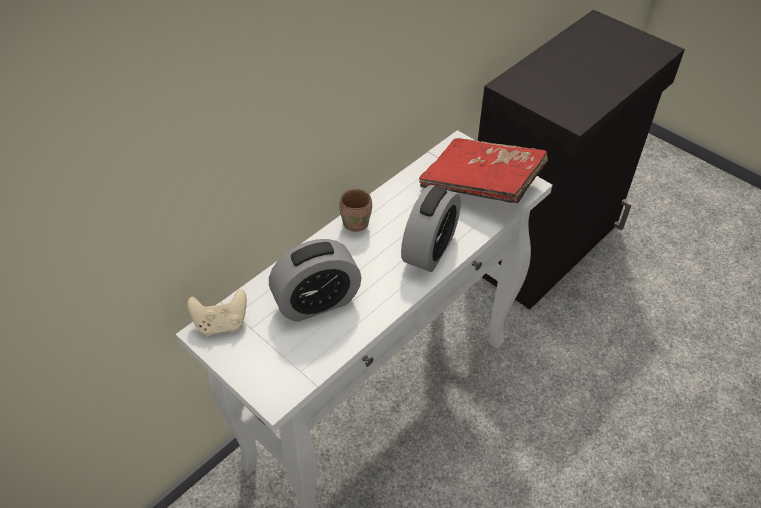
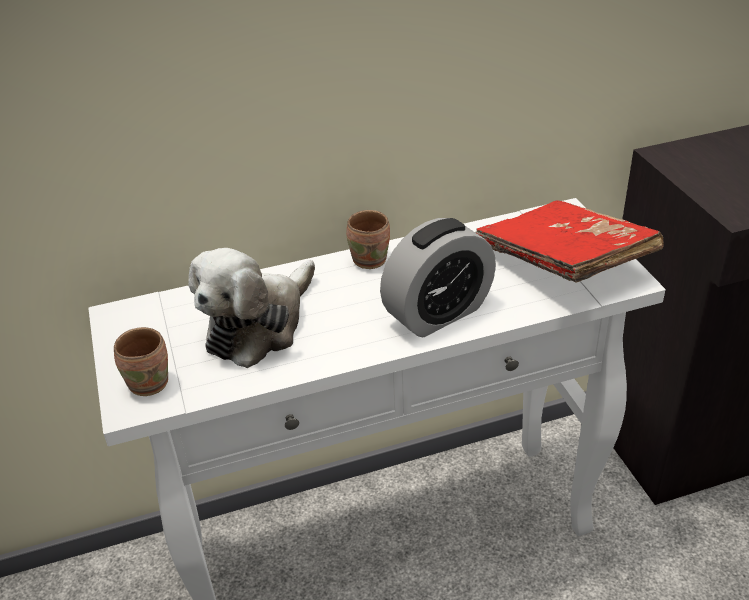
camera: 30 degrees right, 10 degrees down
(221, 323) = (140, 312): beige game controller -> none
(275, 373) = (151, 381): none -> brown mug
(317, 302) = (259, 325): alarm clock -> plush toy

